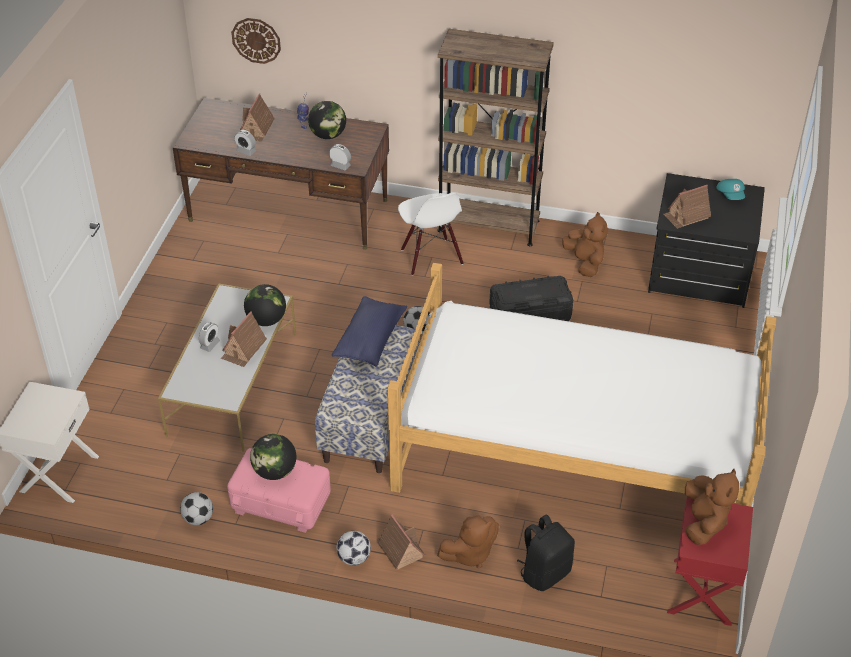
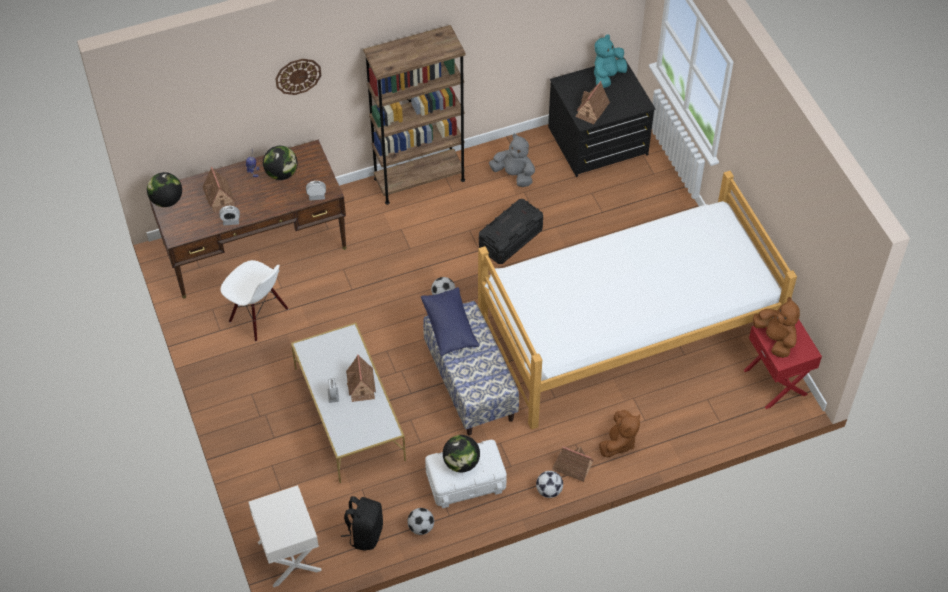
camera: 35 degrees left, 10 degrees up
(256, 40) = (190, 124): wall clock -> wall clock (298, 76)
(266, 320) = (356, 353): globe -> globe (167, 200)
(280, 502) = (465, 482): pink storage box -> white storage box
(431, 257) = (400, 229): white chair -> white chair (258, 316)
(545, 572) = (674, 427): black backpack -> black backpack (365, 534)
(585, 263) = (514, 175): brown plush toy -> grey plush toy
(731, 195) = (607, 76): turquoise cap -> turquoise plush toy

